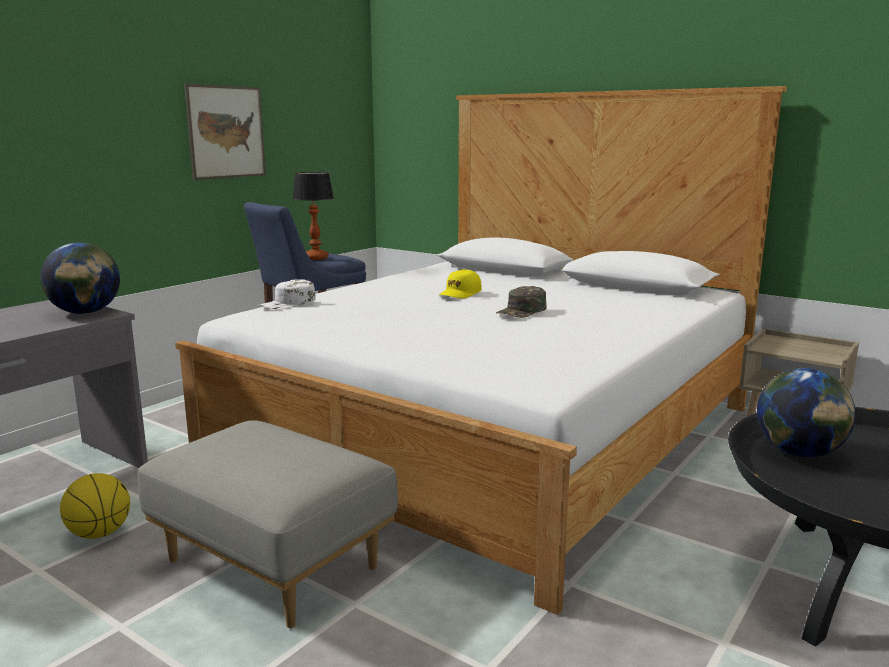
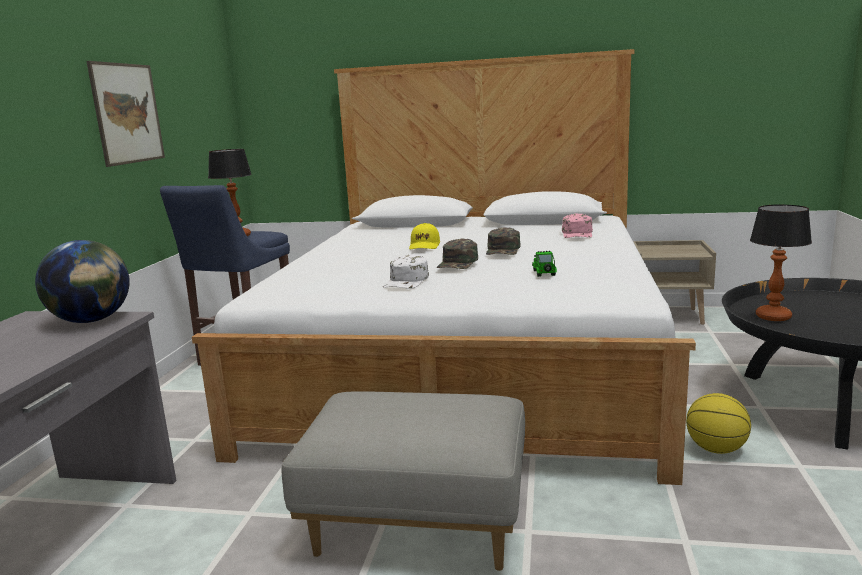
camera: 25 degrees left, 0 degrees up
(99, 533) = (201, 557): basketball -> basketball (715, 449)
(288, 303) = (288, 277): white cap -> white cap (407, 281)
(452, 316) = (458, 263): none -> green cap
(510, 343) = (544, 273): none -> toy car
(637, 307) = (577, 234): none -> pink cap
(800, 453) = (774, 317): globe -> table lamp

